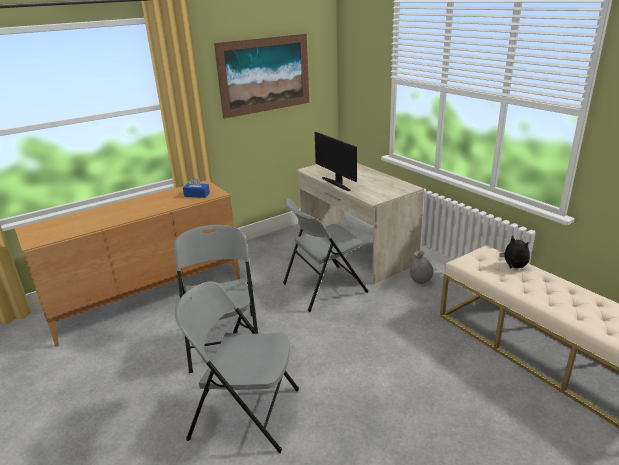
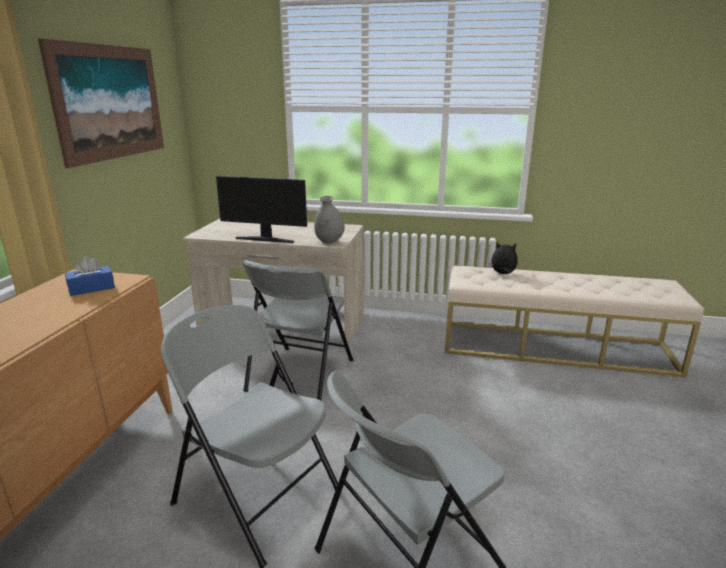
camera: 45 degrees left, 5 degrees down
(420, 281) = (387, 331): grey vase -> grey vase (329, 242)

